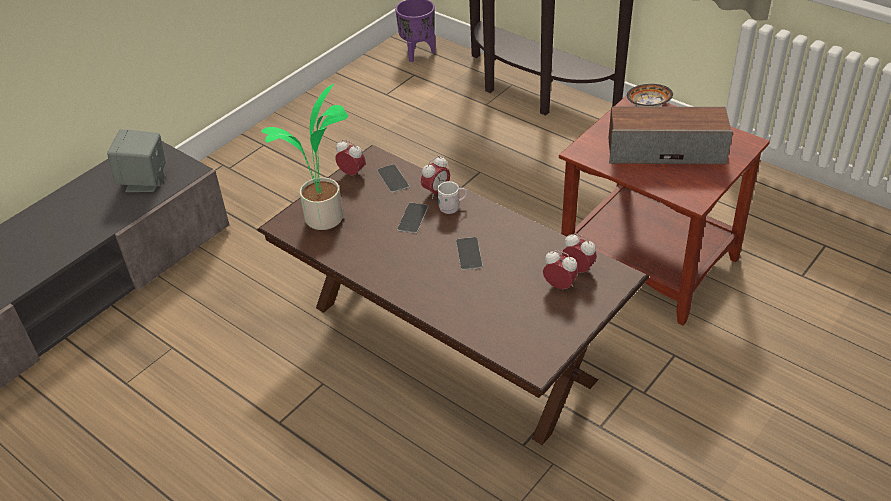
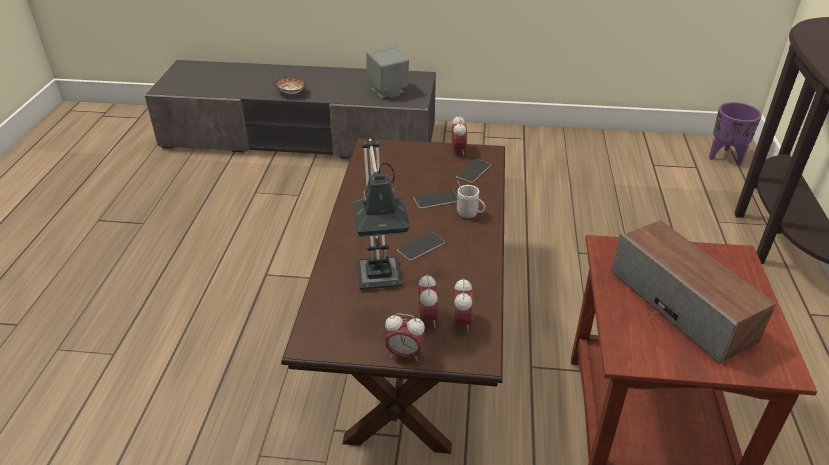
camera: 55 degrees right, 5 degrees down
(324, 220) = (391, 160): potted plant -> none
(436, 192) = (481, 198): alarm clock -> alarm clock (405, 354)
(497, 297) = (380, 284): none -> table lamp
(649, 105) = (743, 267): bowl -> bowl (291, 93)

